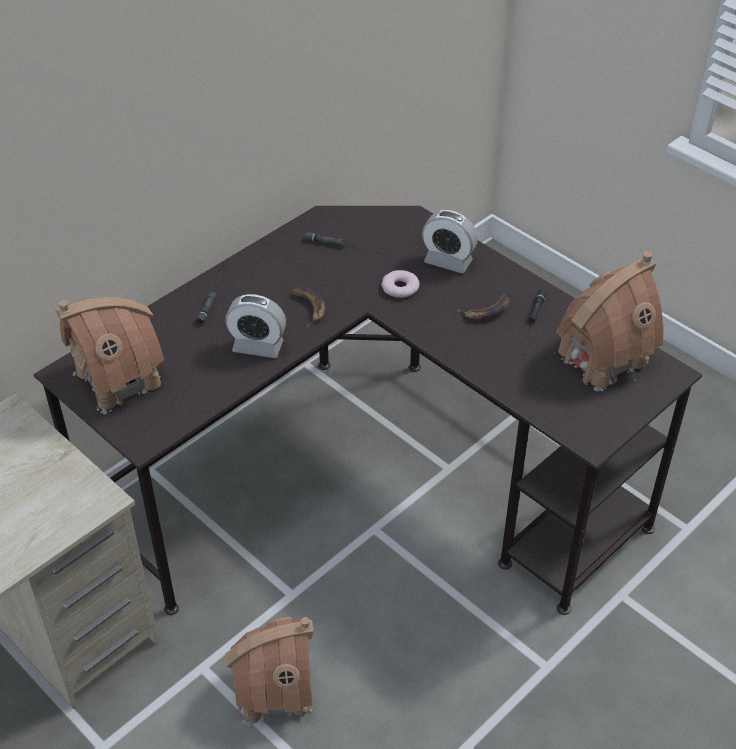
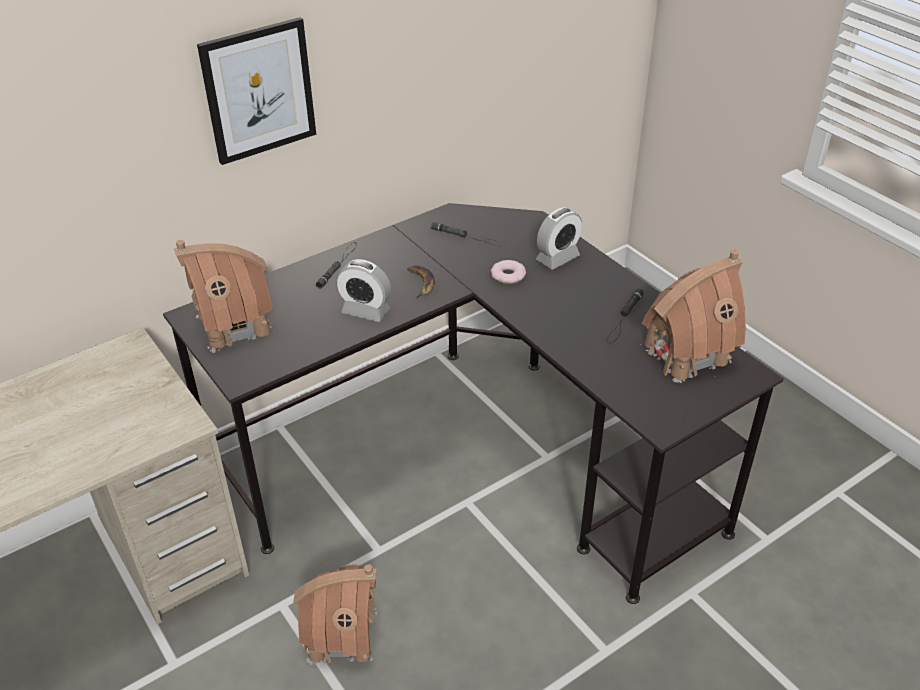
camera: 10 degrees right, 5 degrees down
(122, 123) = (259, 91): none -> picture
(448, 261) = (557, 258): alarm clock -> alarm clock turned 75 degrees counterclockwise
(486, 311) = (584, 302): banana -> none

